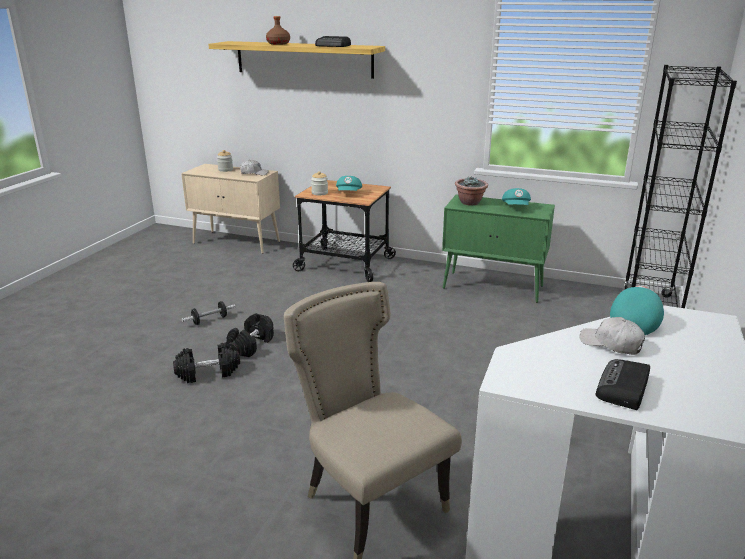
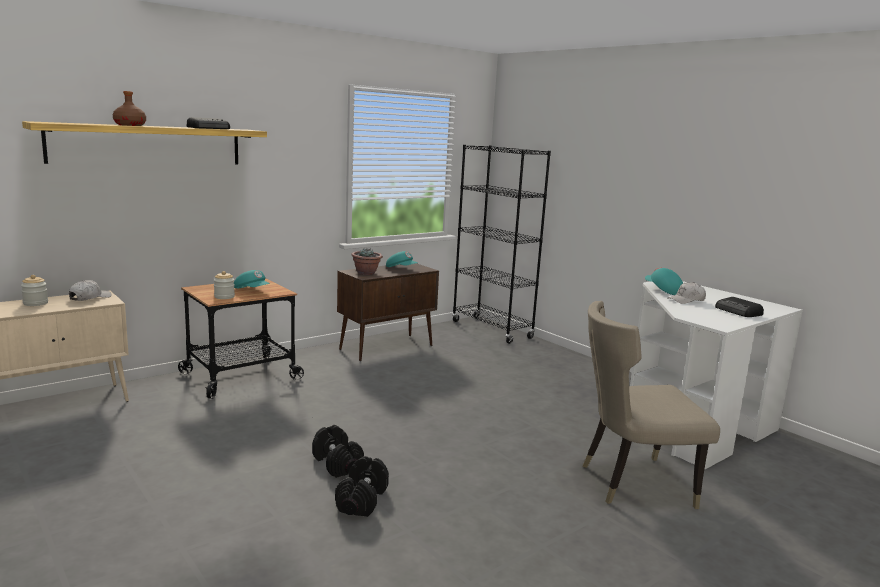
camera: 60 degrees left, 10 degrees down
(209, 320) = (243, 471): dumbbell -> none
(494, 287) = (387, 347): green cabinet -> brown cabinet

